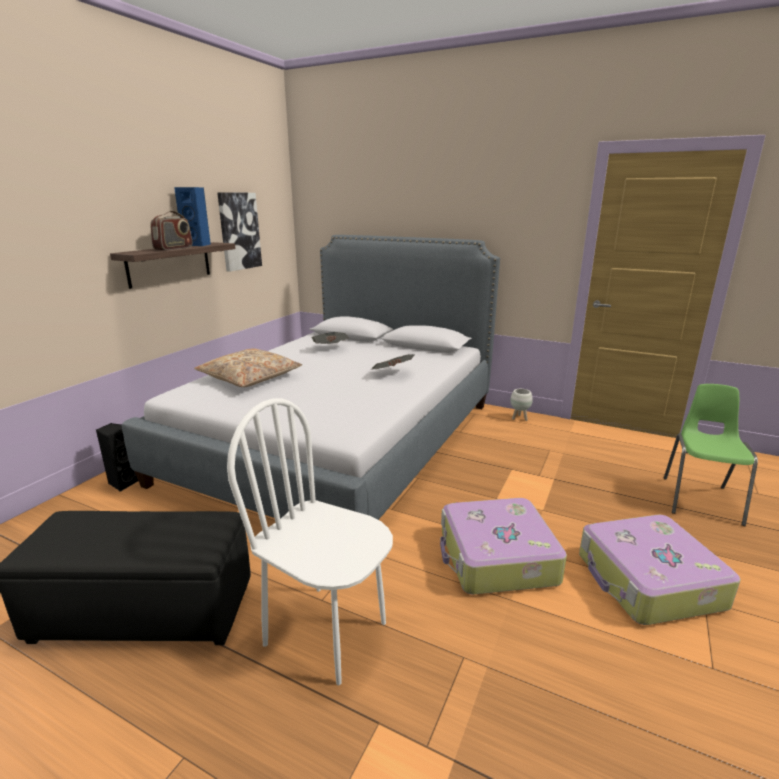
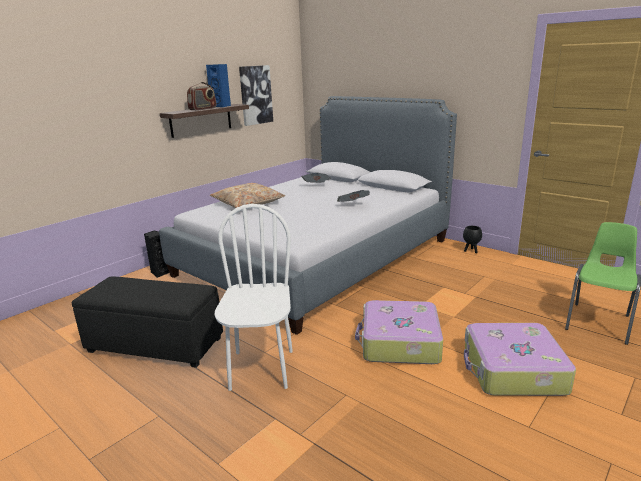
camera: 15 degrees right, 0 degrees up
(326, 632) = (261, 369): white chair -> white chair turned 45 degrees clockwise
(519, 418) = (471, 251): white planter -> black planter

